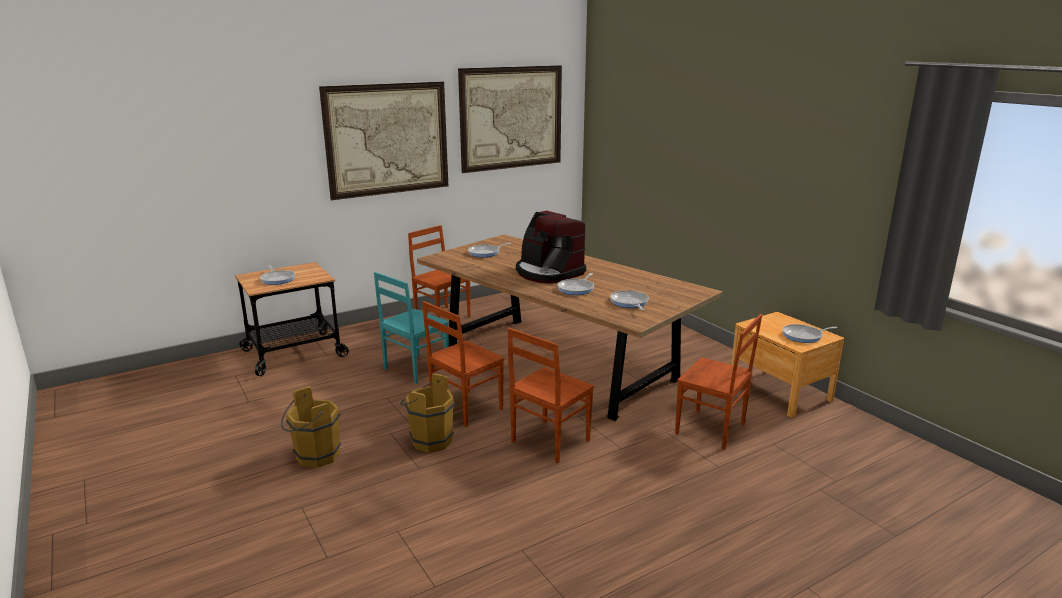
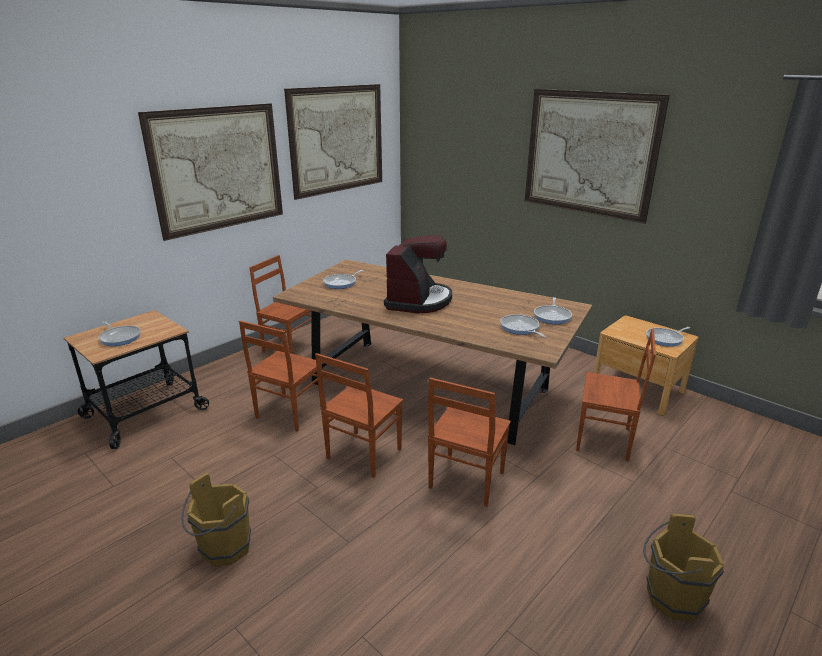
camera: 15 degrees left, 5 degrees up
(415, 369) = (288, 413): turquoise chair -> brown chair
(428, 440) = (342, 502): brown bucket -> brown bucket (669, 598)
(548, 272) = (419, 300): coffee machine -> coffee machine turned 105 degrees counterclockwise
(577, 289) = (459, 317): frying pan -> frying pan (552, 316)
(745, 138) = (589, 154): none -> picture

